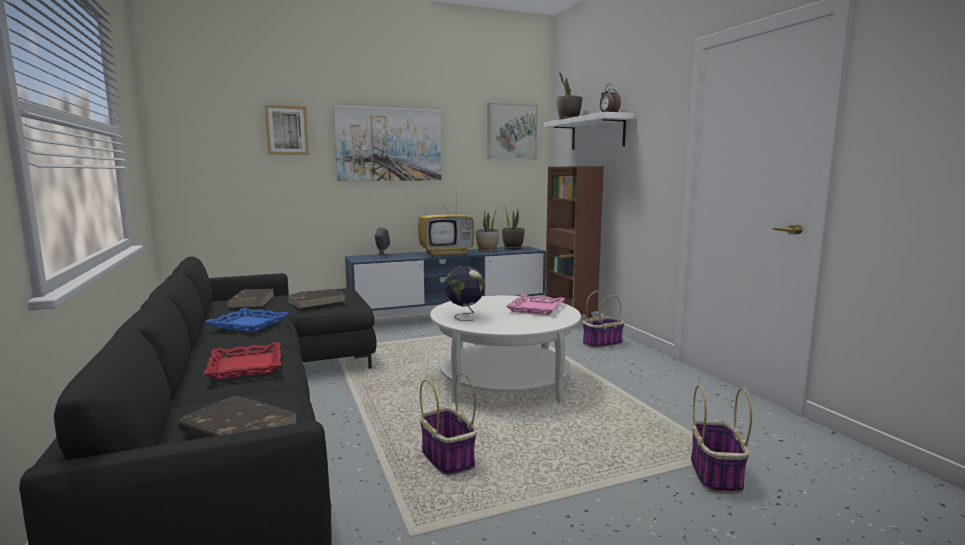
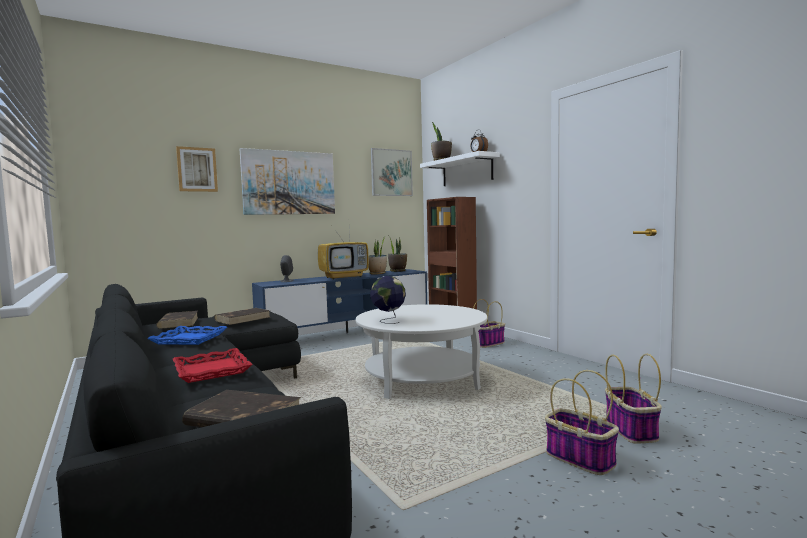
camera: 10 degrees left, 5 degrees down
(447, 458) = (403, 442): basket -> basket (578, 458)
(535, 308) = (445, 311): pink tray -> none

